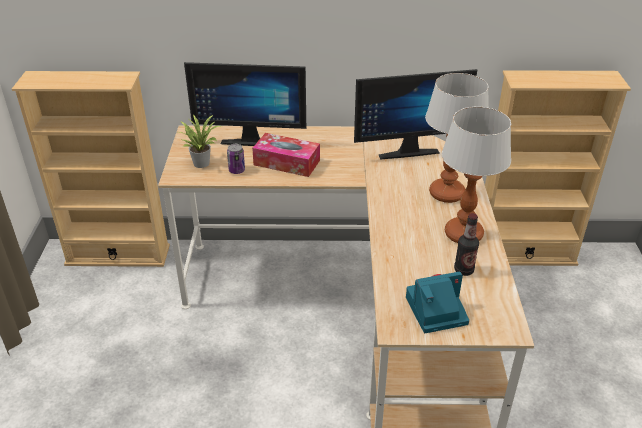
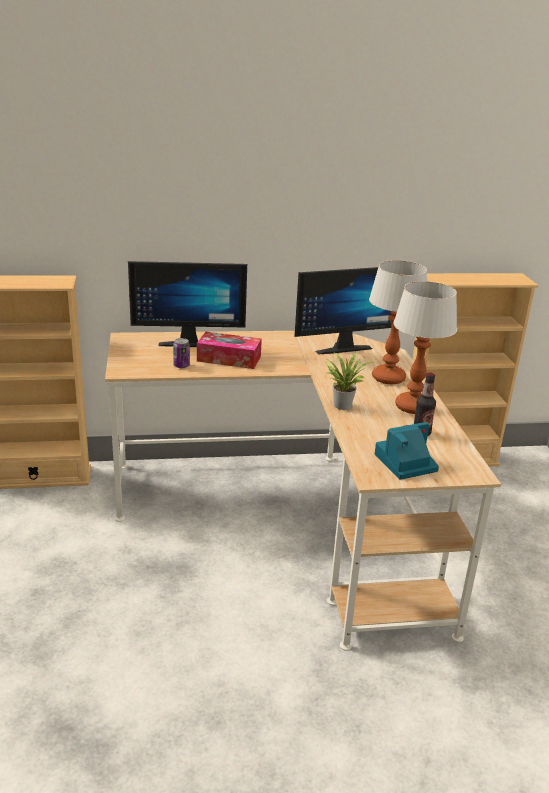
camera: 10 degrees left, 10 degrees down
(201, 162) = (144, 360): potted plant -> potted plant (342, 404)

